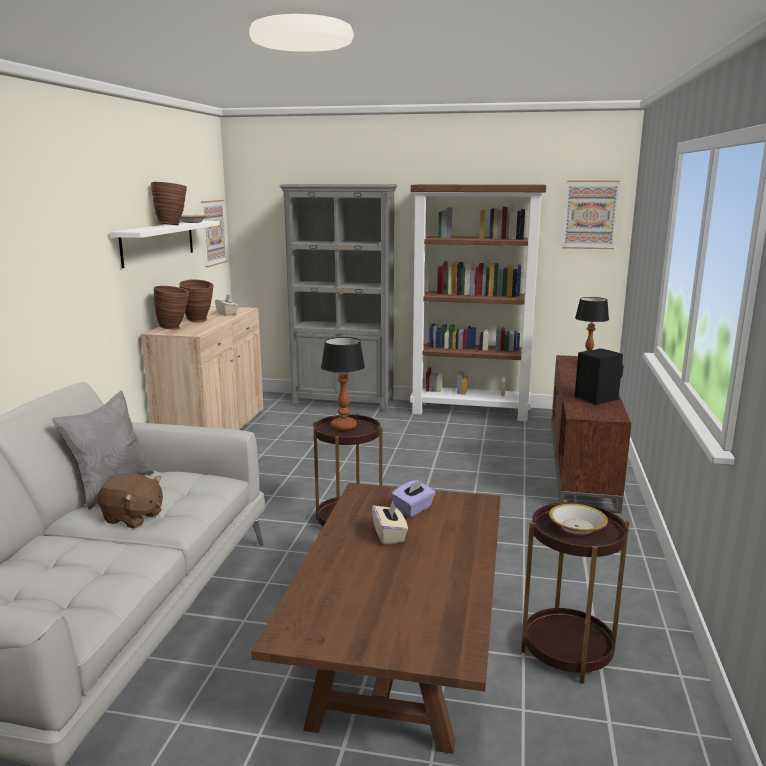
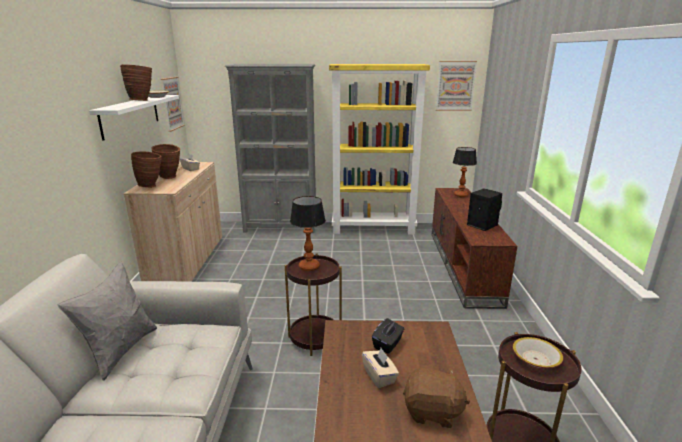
camera: 10 degrees left, 5 degrees up
(133, 518) = (148, 385): brown plush toy -> brown plush toy (432, 412)
(413, 509) = (388, 344): purple tissue box -> black tissue box
(471, 411) = (374, 228): brown bookcase -> yellow bookcase

